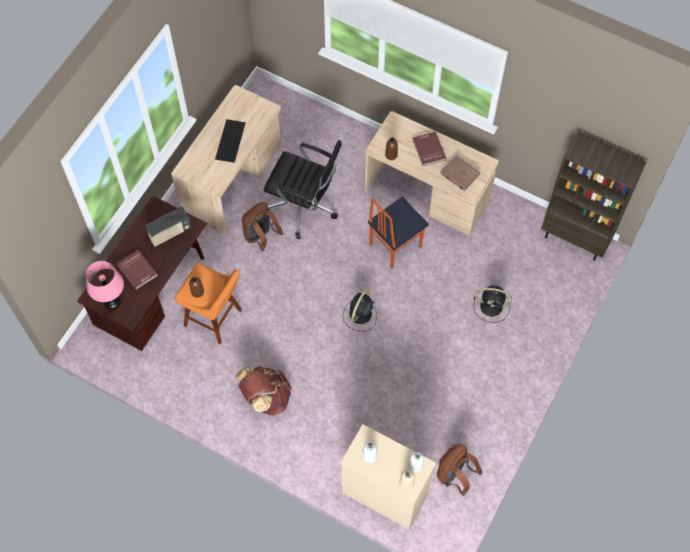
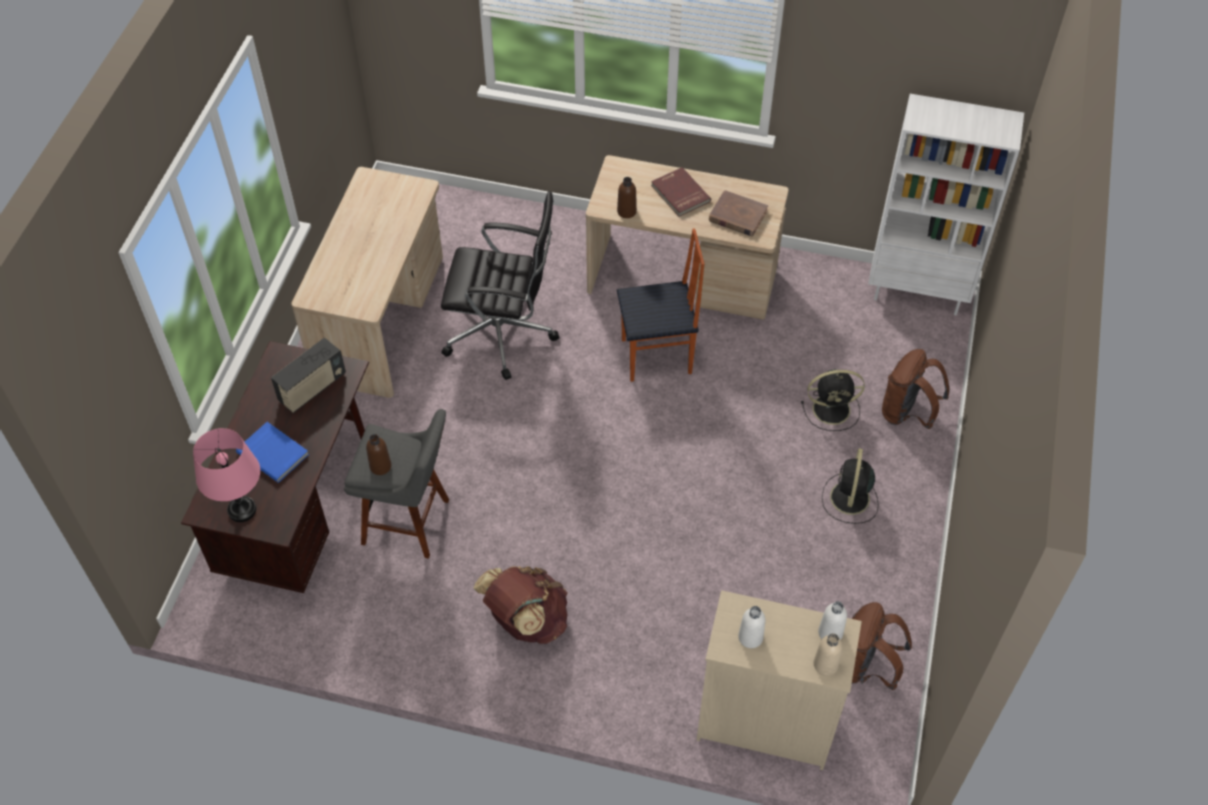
camera: 15 degrees left, 10 degrees down
(138, 270) = (274, 453): red book -> blue book
(215, 319) = (410, 523): orange stool -> grey stool
(230, 140) = (373, 240): keyboard -> none
(261, 237) = (449, 389): brown backpack -> brown backpack (907, 413)
(360, 315) = (637, 465): black fan -> black fan (849, 499)
(394, 245) = (657, 357): chair -> chair turned 135 degrees counterclockwise
(575, 238) = (918, 292): brown bookcase -> white bookcase

